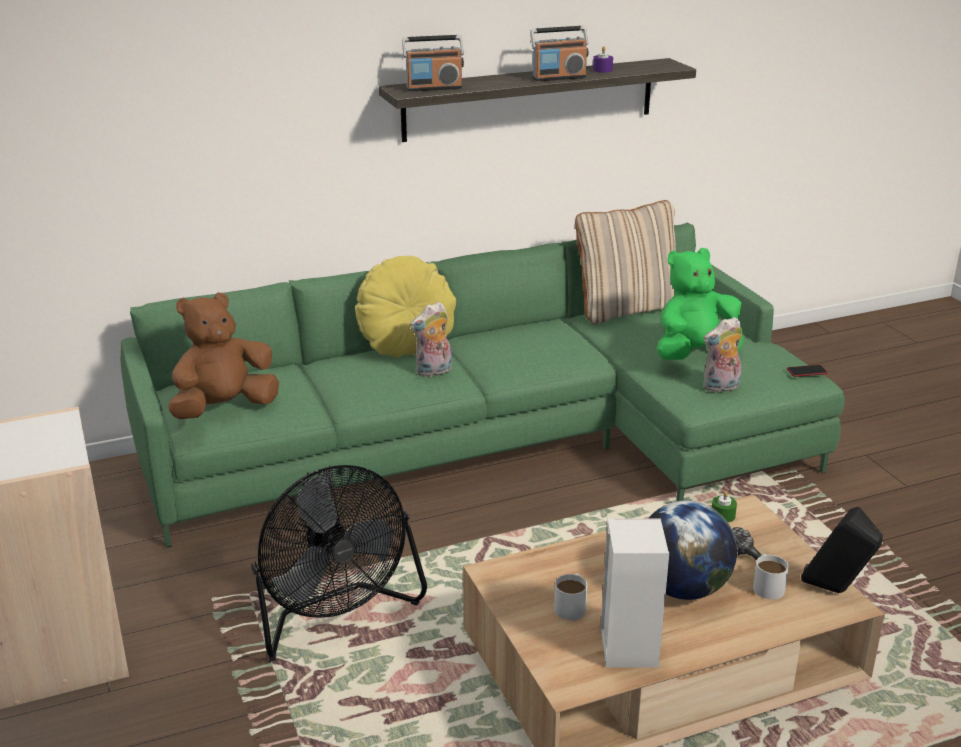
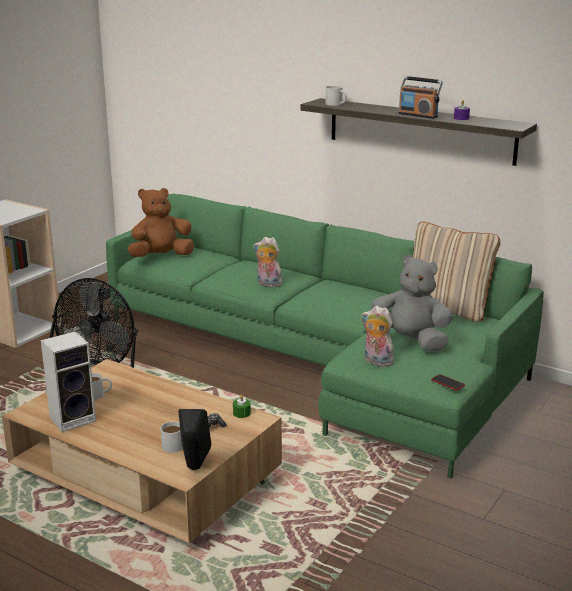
camera: 55 degrees right, 5 degrees down
(224, 408) = (161, 256): brown plush toy -> brown plush toy turned 45 degrees counterclockwise
(407, 348) = (287, 271): yellow pillow -> none
(434, 88) = (336, 104): radio -> white mug
(682, 589) = (145, 420): globe -> none
(694, 354) = (409, 342): green plush toy -> grey plush toy

